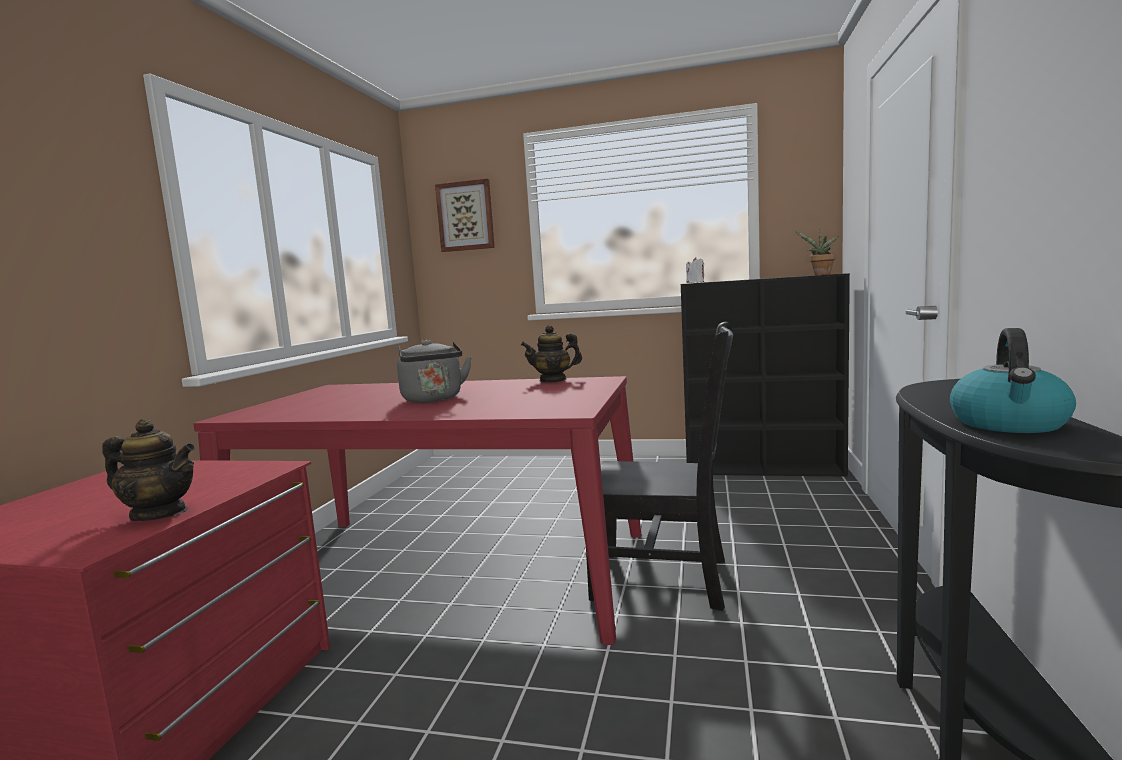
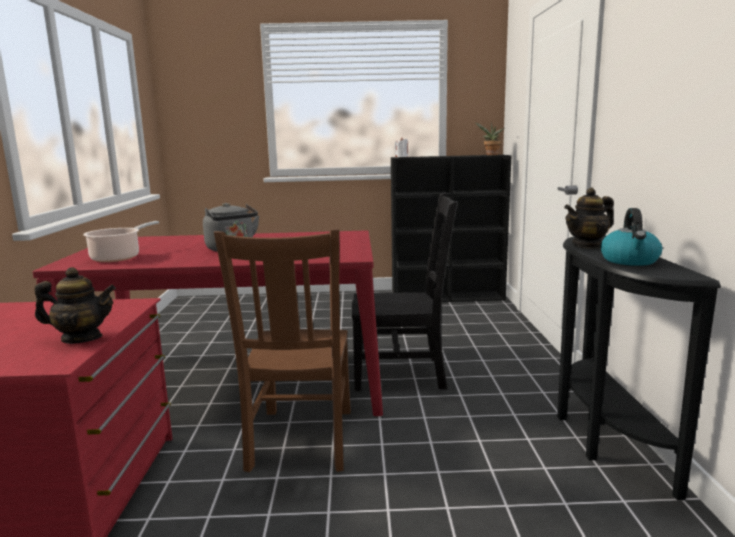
camera: 15 degrees left, 5 degrees up
(299, 408) = (118, 257): none -> cooking pot
(465, 216) = (207, 90): picture -> none
(485, 673) = (300, 441): none -> brown chair
(553, 380) = (314, 233): teapot -> teapot (587, 245)

